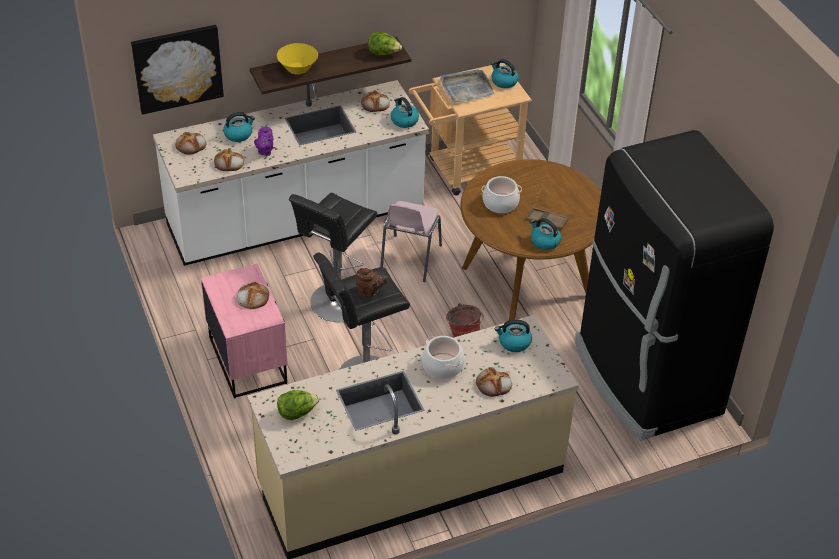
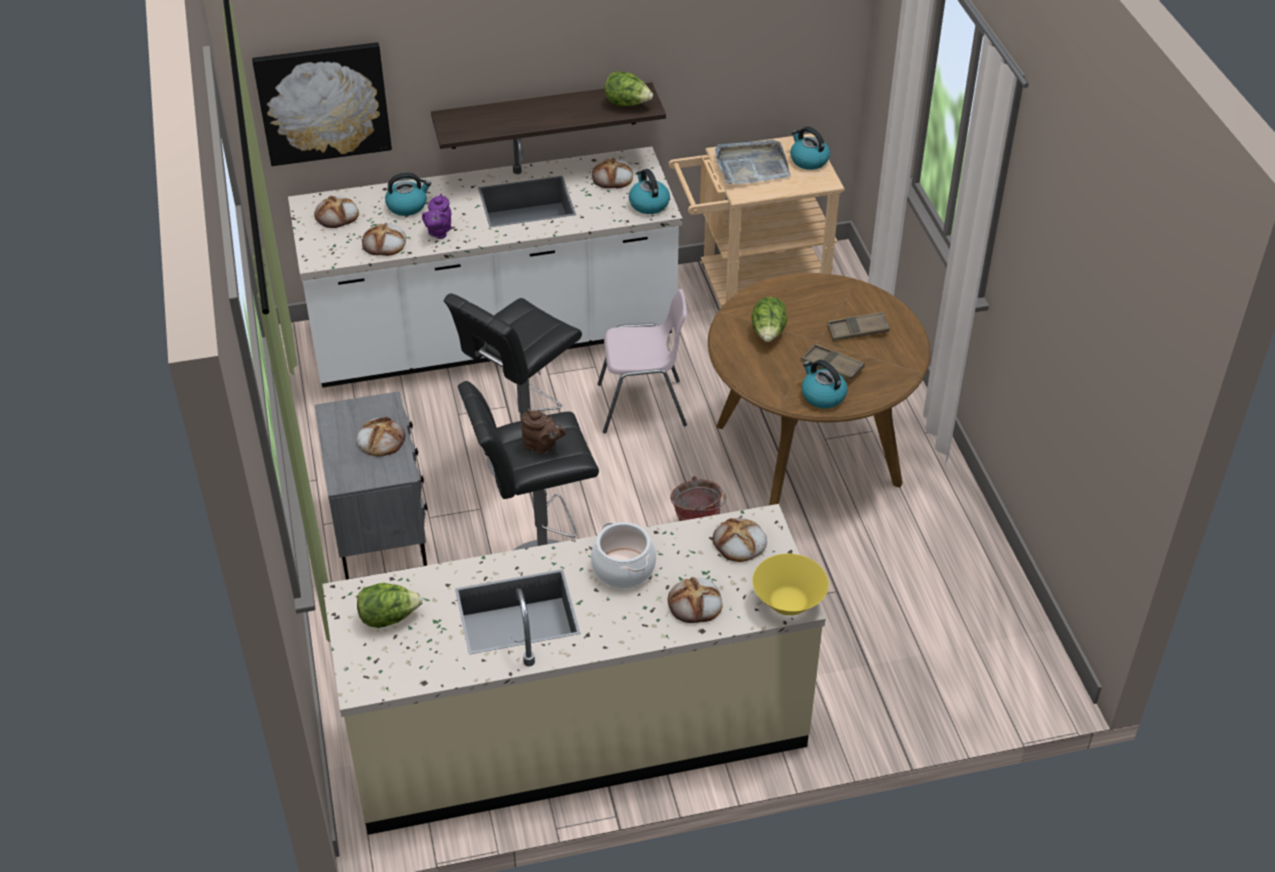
camera: 10 degrees right, 0 degrees up
(248, 360) = (380, 530): pink nightstand -> grey nightstand
(298, 69) = (498, 117): yellow bowl -> yellow bowl (788, 602)
(409, 259) = (643, 406): pink chair -> pink chair turned 120 degrees counterclockwise
(500, 203) = (768, 334): cooking pot -> lettuce
(514, 342) = (739, 543): kettle -> bread
(558, 196) = (857, 330): none -> brown tray
(645, 379) = (960, 617): black fridge -> none

